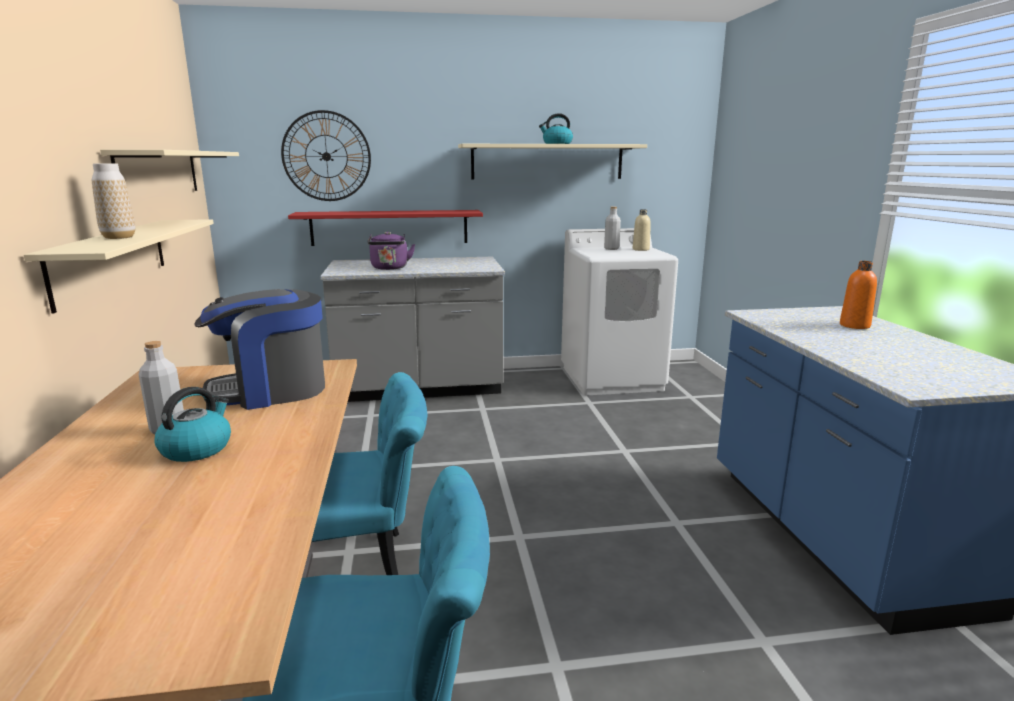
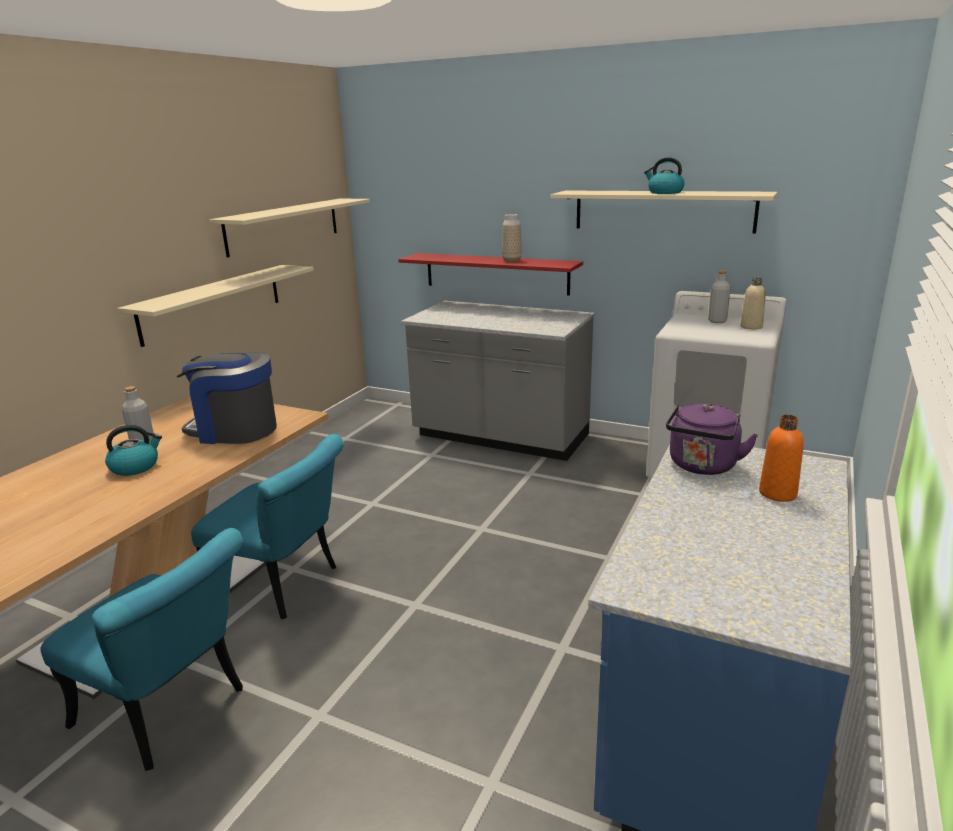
camera: 35 degrees right, 5 degrees up
(119, 237) = (201, 291): vase -> vase (512, 260)
(326, 156) = (443, 201): wall clock -> none
(390, 268) = (469, 318): purple kettle -> purple kettle (702, 467)

